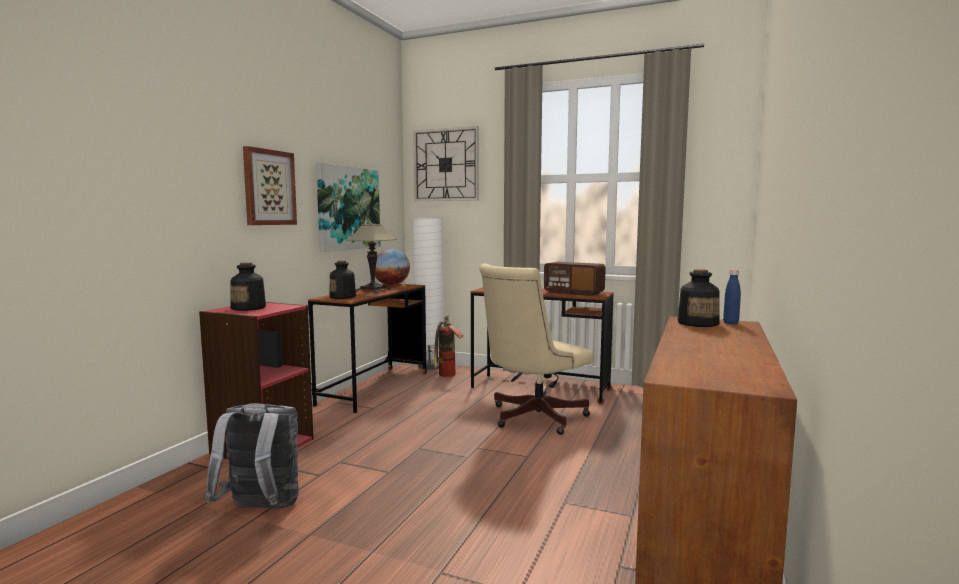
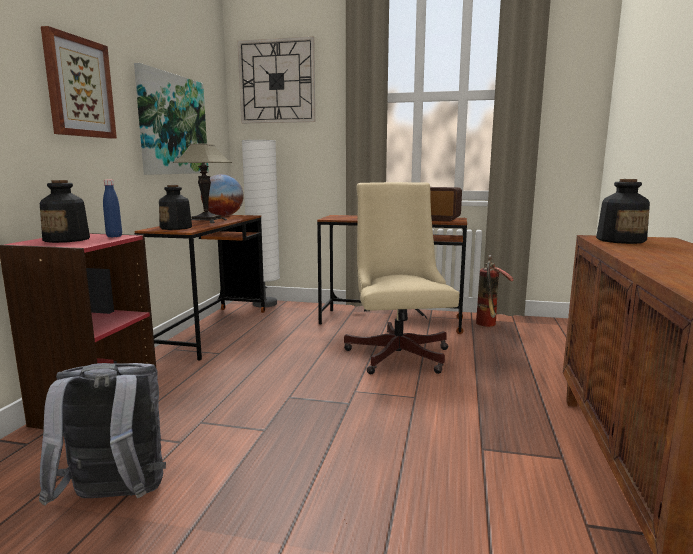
camera: 10 degrees left, 5 degrees up
(446, 376) = (287, 313): fire extinguisher -> fire extinguisher (489, 326)
(532, 418) = (398, 353): beige office chair -> beige office chair turned 135 degrees clockwise
(730, 323) = (653, 239): blue bottle -> blue bottle (114, 236)

